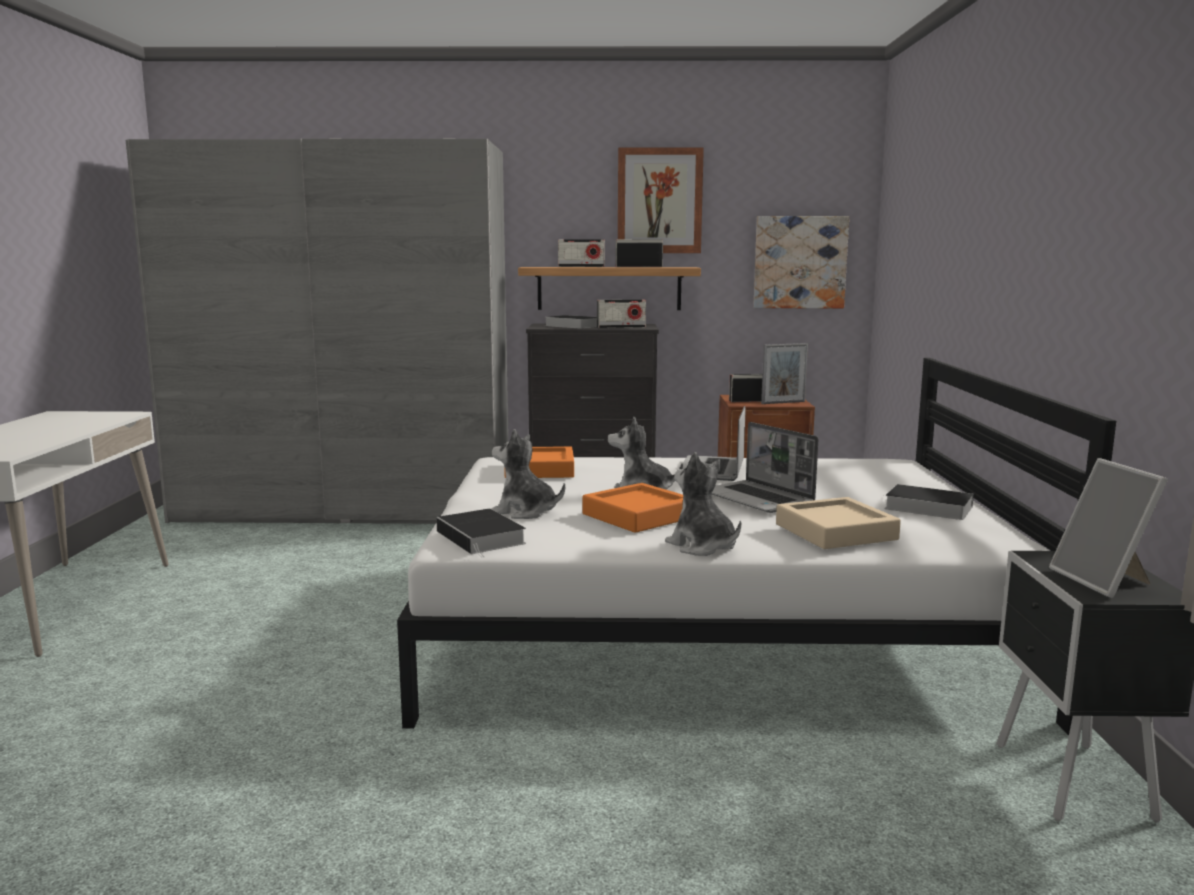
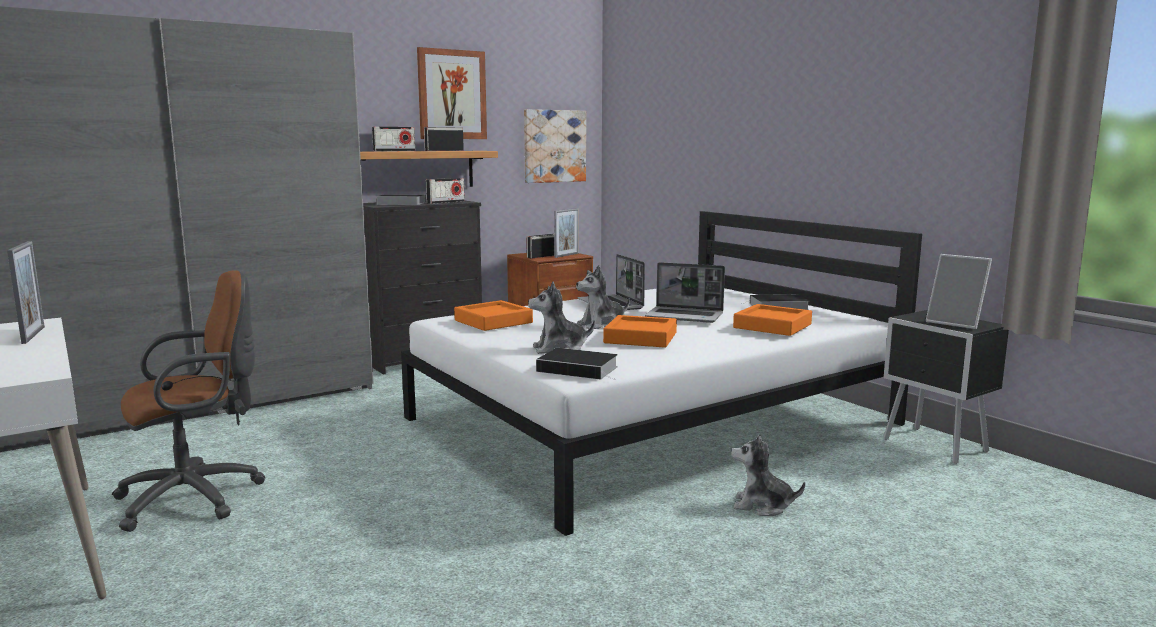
camera: 35 degrees left, 0 degrees up
(93, 423) = (33, 335): none -> picture frame
(214, 593) = (197, 497): none -> brown office chair
(702, 547) = (722, 348): plush toy -> plush toy (762, 506)
(835, 532) = (772, 326): beige tray -> orange tray

